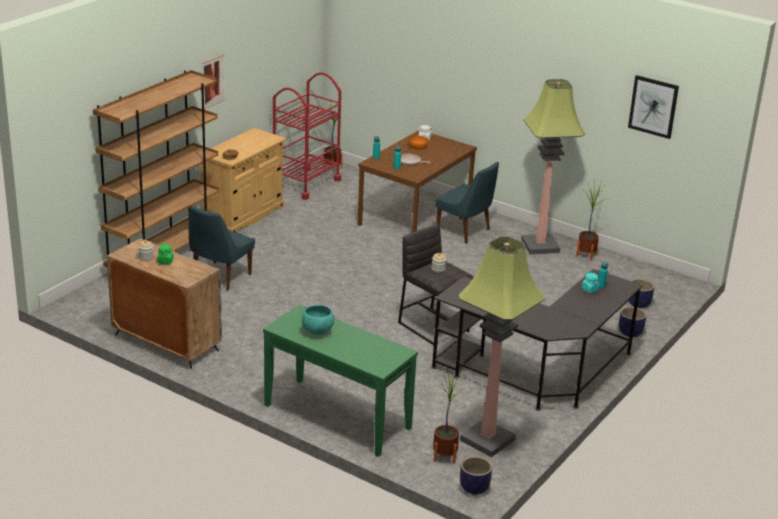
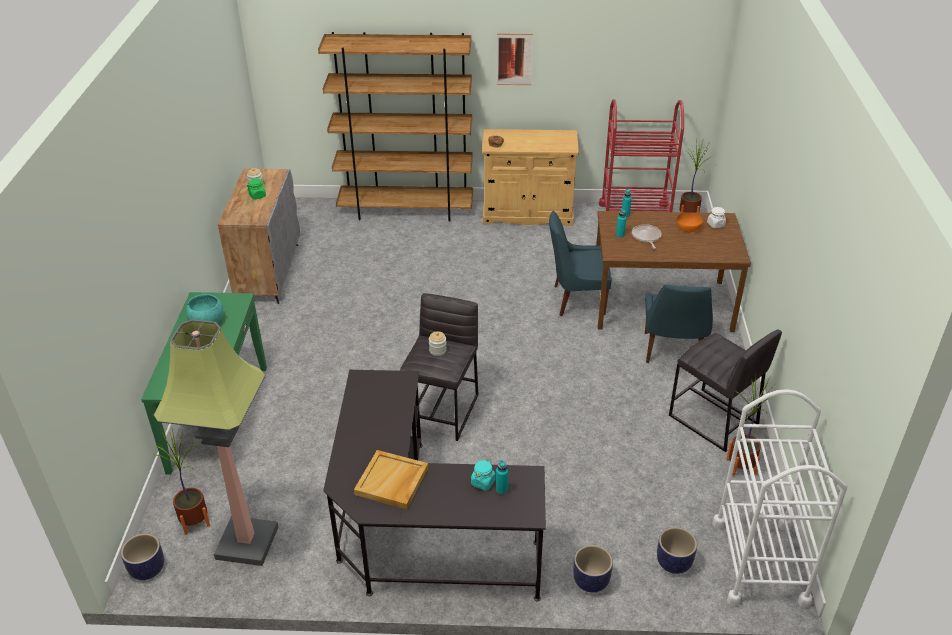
camera: 60 degrees right, 10 degrees up
(219, 277) = (403, 250): blue chair -> blue chair (576, 300)
(540, 246) = (713, 420): floor lamp -> grey stool
(562, 316) = (392, 482): none -> beige tray
(653, 106) = (845, 319): picture -> none
(659, 281) = (759, 562): none -> white cart

